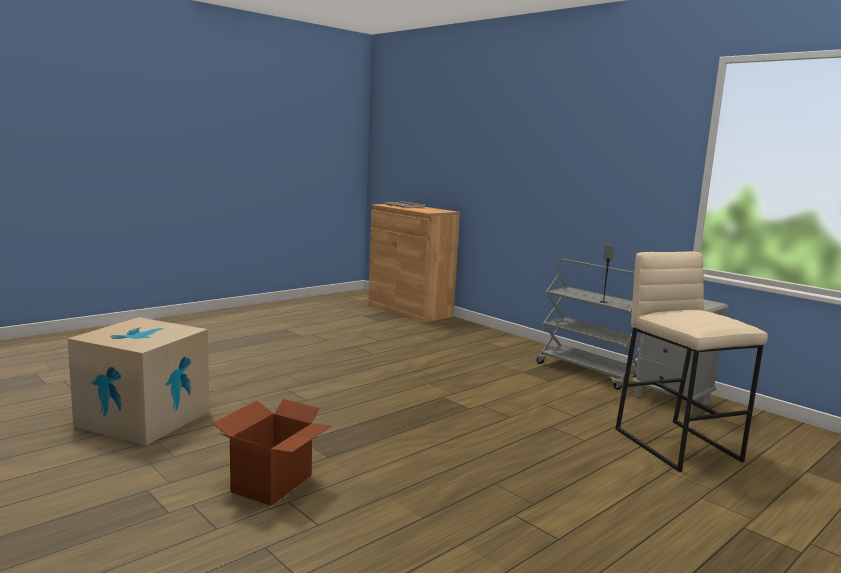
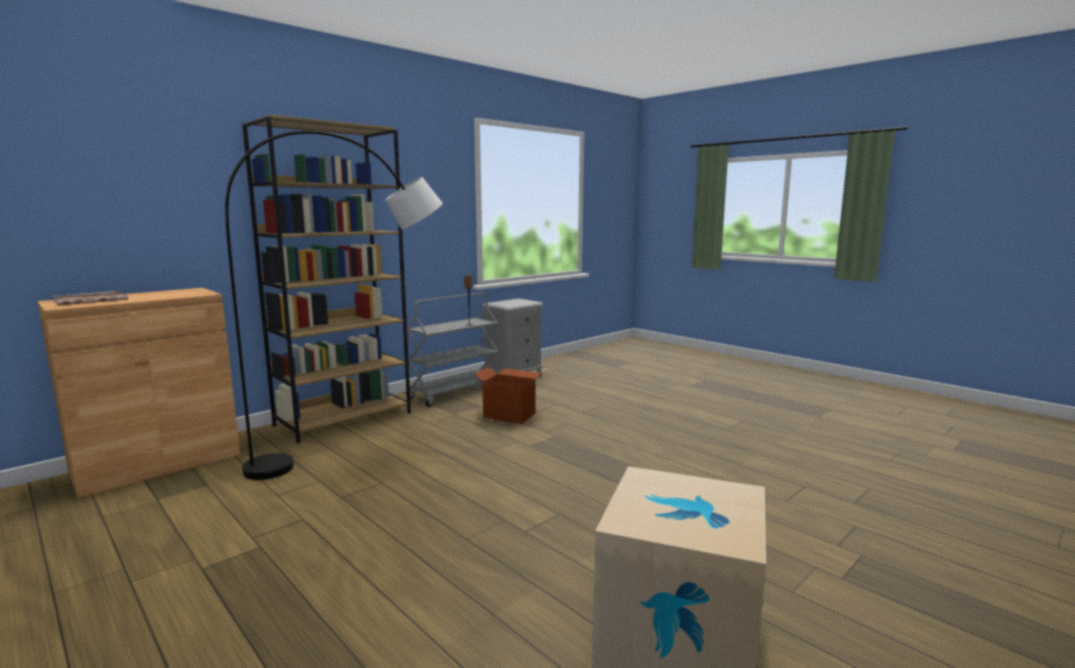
camera: 90 degrees left, 0 degrees up
(273, 484) = (765, 510): cardboard box -> cardboard box (509, 415)
(425, 347) = (359, 453): none -> grey floor lamp
(497, 340) = (344, 418): none -> brown bookcase
(678, 444) = (595, 385): beige stool -> none

